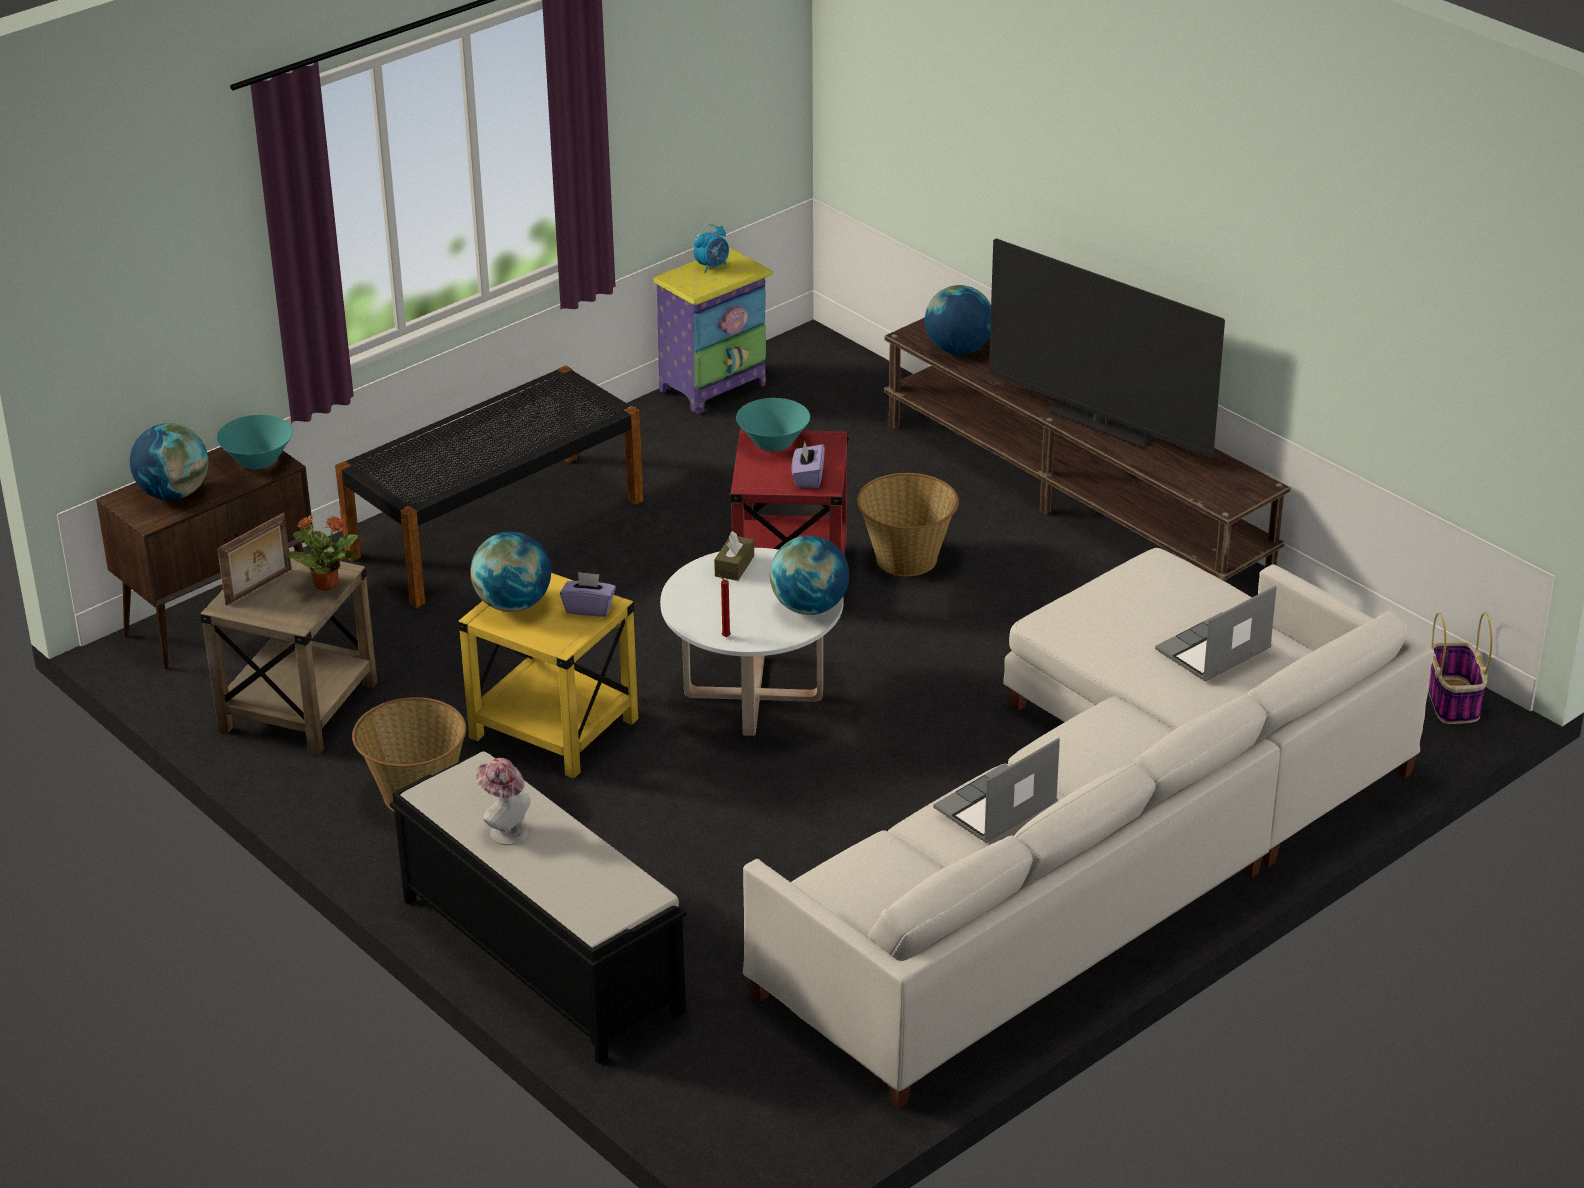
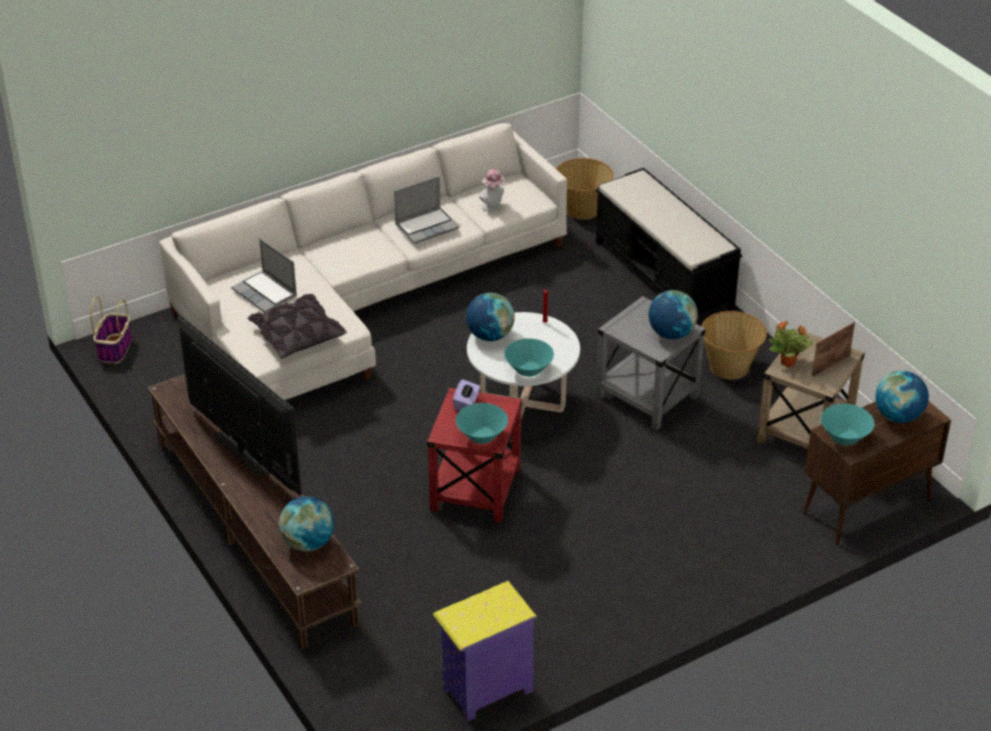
camera: 170 degrees left, 5 degrees up
(495, 528) = (676, 561): black bench -> none
(504, 830) = (682, 222): hat -> hat (493, 207)
(553, 729) = (647, 397): yellow side table -> grey side table
(589, 608) = (625, 325): purple tissue box -> none
(712, 266) = (483, 620): alarm clock -> none
(734, 566) = (528, 369): brown tissue box -> turquoise bowl
(906, 560) = (393, 492): basket -> basket (582, 208)
(1122, 598) = (297, 335): none -> black pillow
(1213, 651) = (265, 293): laptop -> laptop turned 75 degrees clockwise

